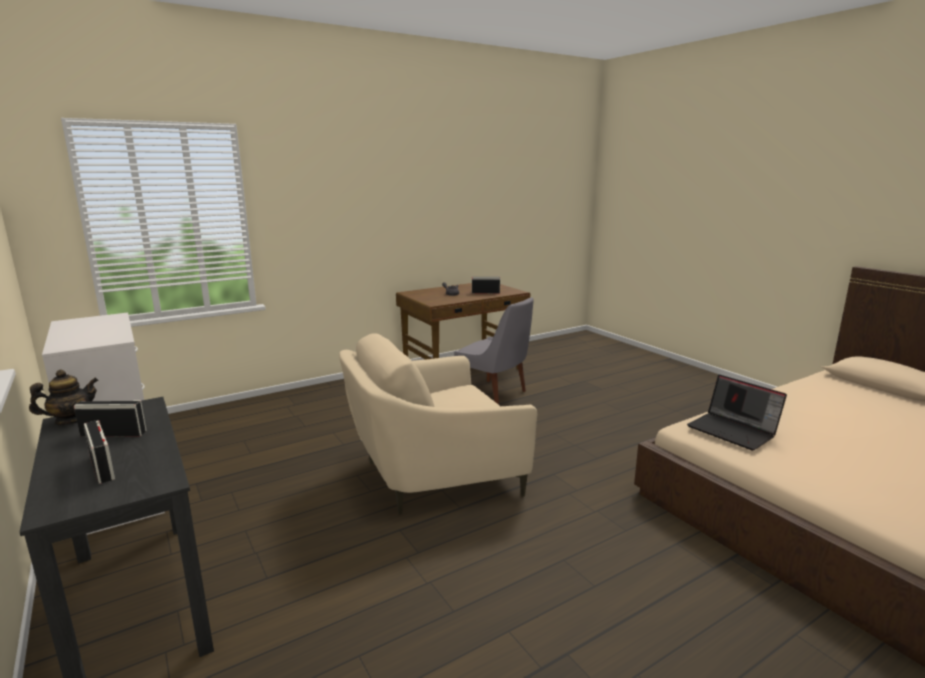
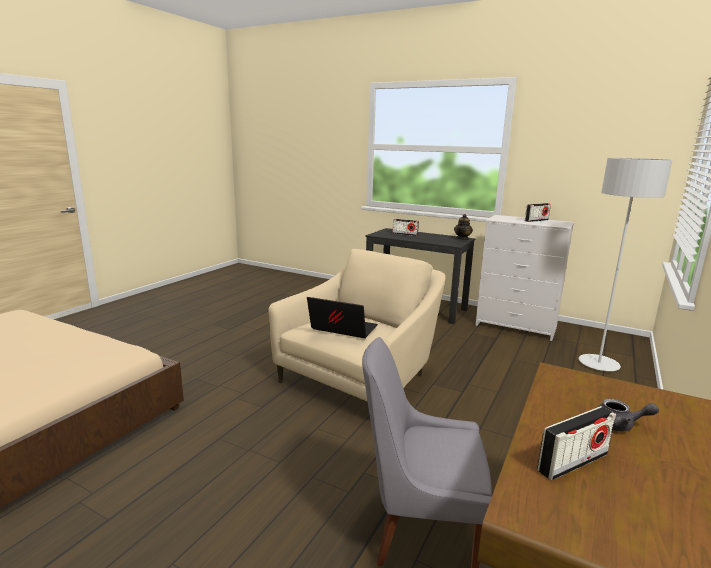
camera: 150 degrees right, 0 degrees up
(113, 434) = (432, 238): radio -> radio (536, 220)
(195, 428) = (598, 364): none -> grey floor lamp
(733, 431) = (85, 354): laptop -> laptop (341, 329)

